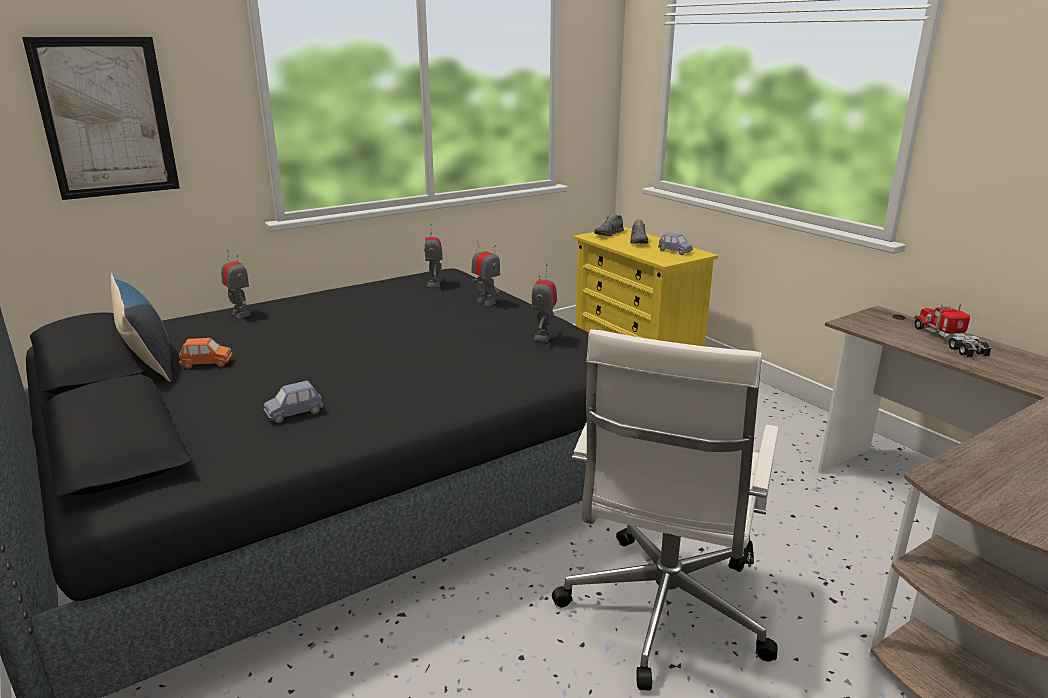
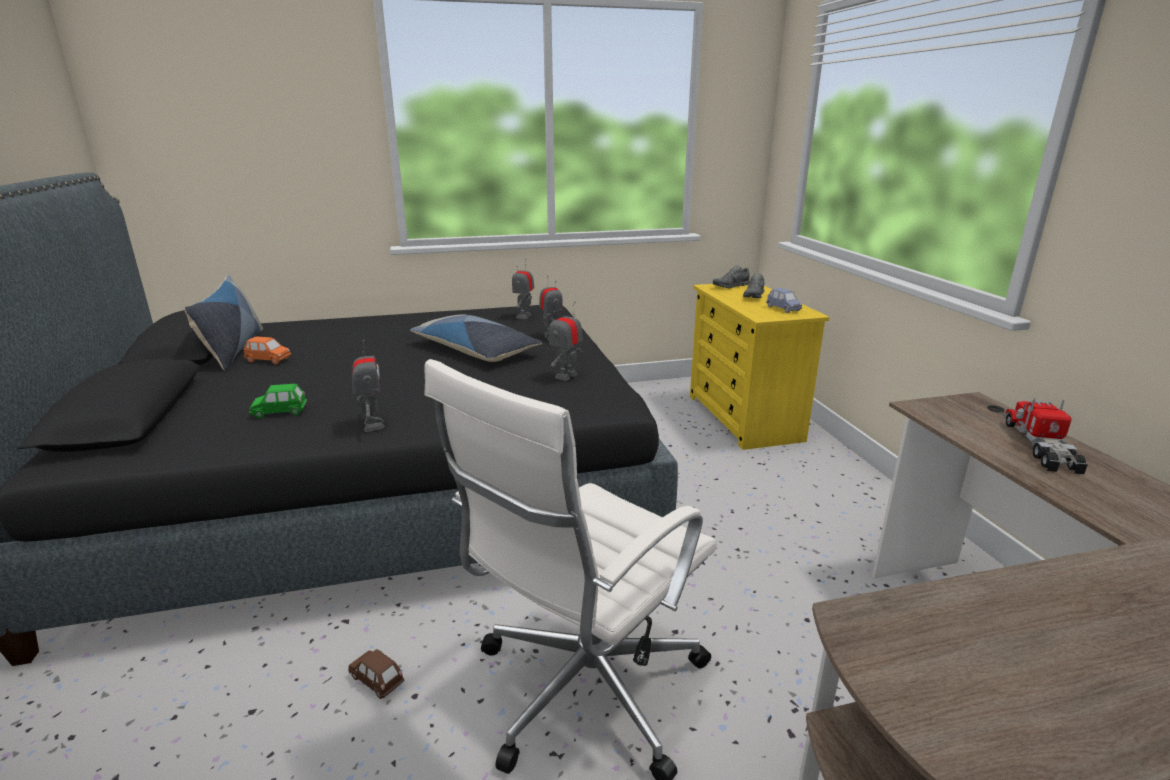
camera: 20 degrees right, 0 degrees up
(106, 118) = (254, 146): picture -> none
(240, 314) = (340, 323): toy robot -> toy robot (372, 425)
(294, 413) = (280, 412): blue toy car -> green toy car
(424, 324) = (475, 350): none -> pillow
(476, 655) = (377, 680): none -> brown toy car

